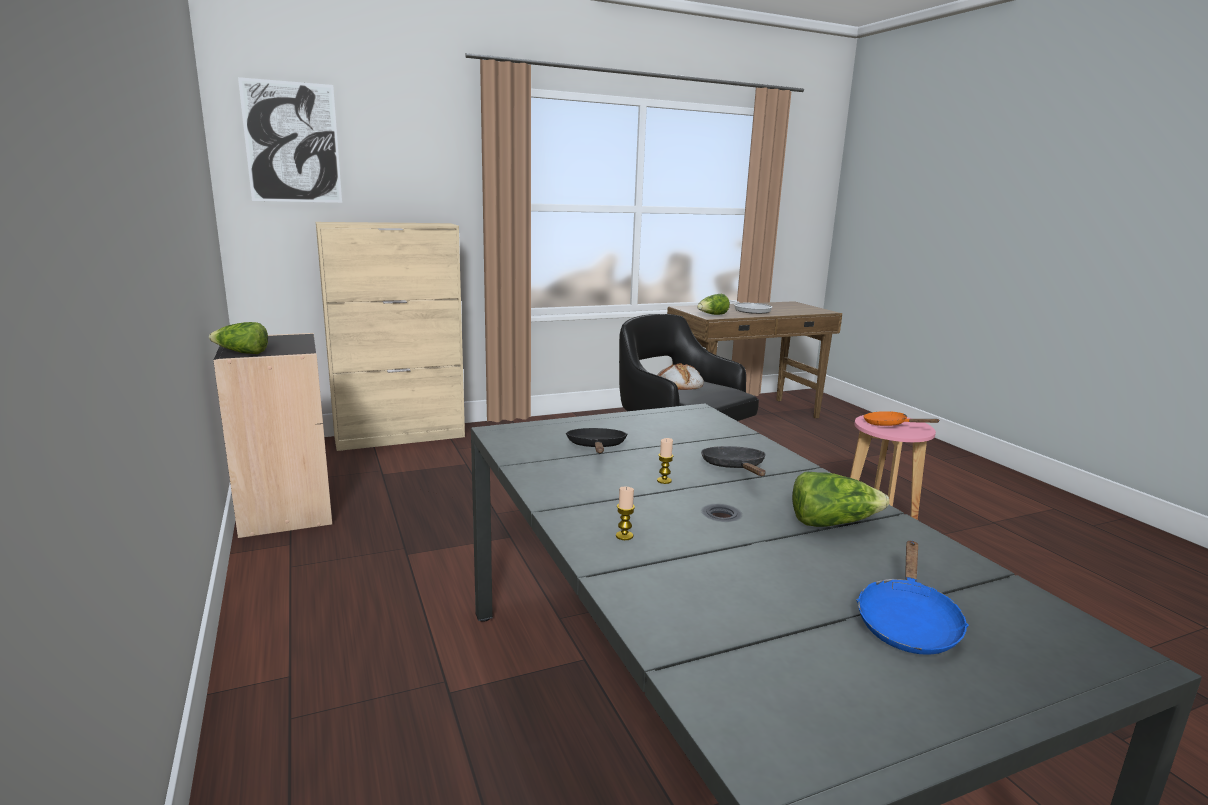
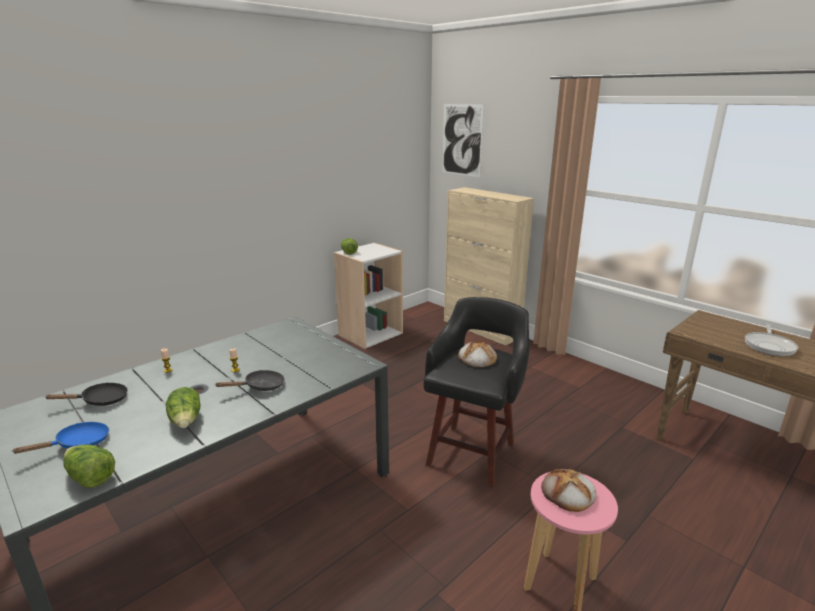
camera: 70 degrees right, 5 degrees up
(285, 509) = (370, 333): black bookcase -> white bookcase
(596, 448) = (277, 347): black frying pan -> black frying pan (100, 400)
(712, 315) = (695, 331): lettuce -> lettuce (90, 477)
(889, 425) = (568, 494): orange frying pan -> bread
(907, 622) = (78, 443): blue frying pan -> blue frying pan turned 135 degrees clockwise

